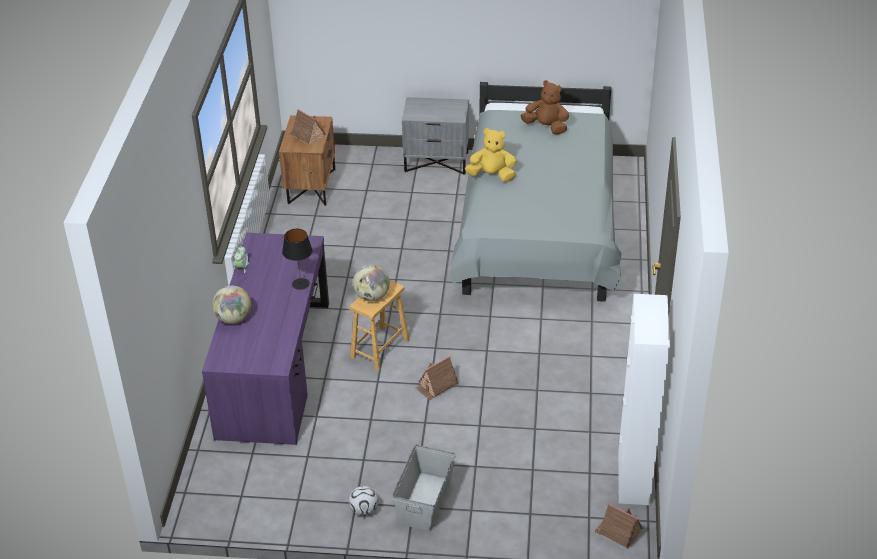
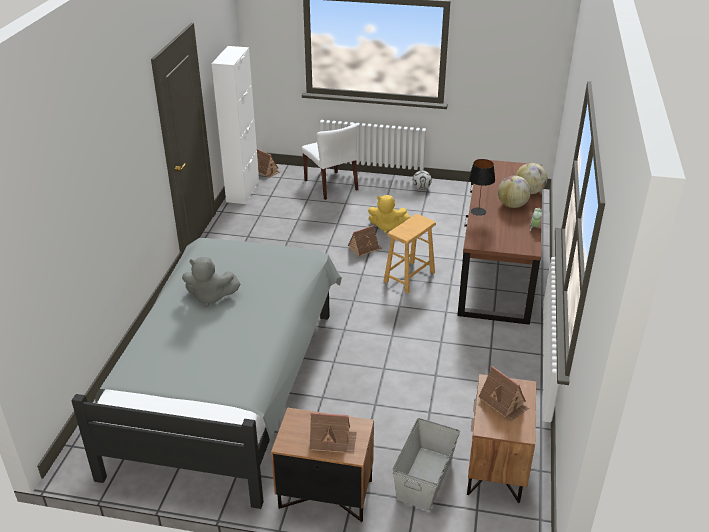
camera: 175 degrees left, 5 degrees down
(274, 368) = (497, 268): purple desk -> brown desk
(372, 296) = (416, 226): globe -> globe (512, 205)
(424, 501) = (382, 190): grey storage box -> grey storage box (425, 477)
(428, 106) = (333, 441): none -> toy house
(437, 162) = (325, 495): grey nightstand -> brown nightstand
(492, 176) = (280, 307): yellow plush toy -> yellow plush toy (387, 226)
(504, 505) = (331, 185): none -> white chair
(546, 127) = (188, 367): brown plush toy -> none
(557, 179) = (210, 297): none -> grey plush toy

